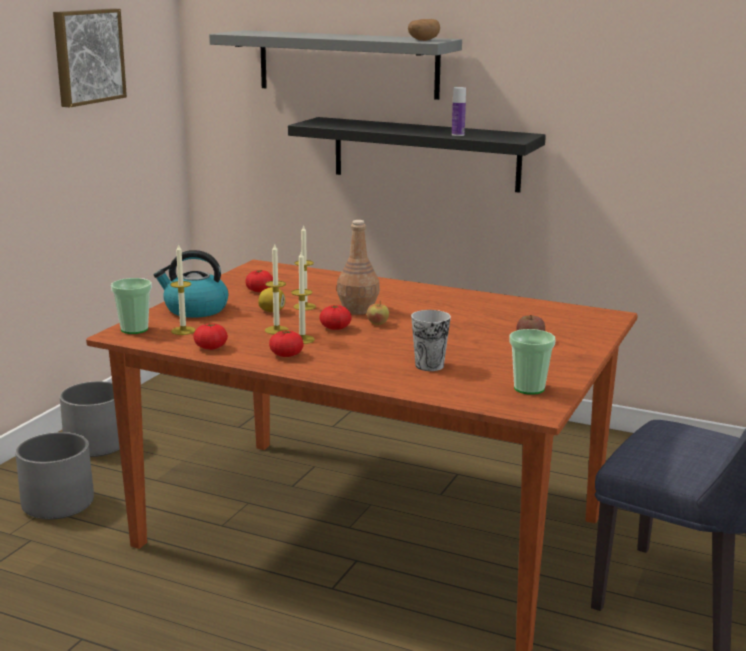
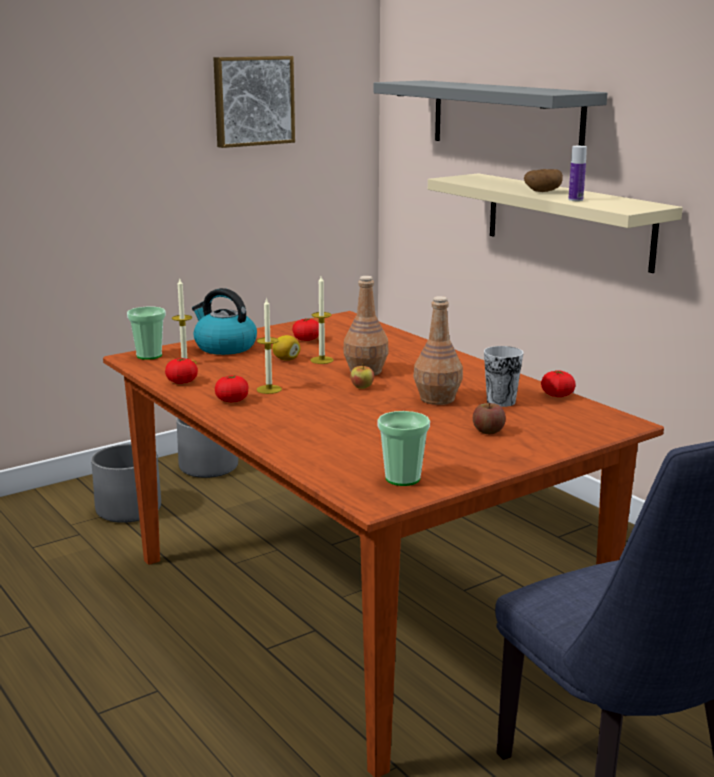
camera: 30 degrees right, 0 degrees up
(276, 330) = (261, 377): candle -> none
(335, 328) = (316, 384): tomato -> tomato (557, 395)
(423, 40) = (550, 92): potato -> potato (542, 191)
(425, 154) = (568, 220): black shelf -> beige shelf
(429, 365) = (342, 436): cup -> cup (501, 401)
(451, 322) = (437, 398): none -> brown bottle

